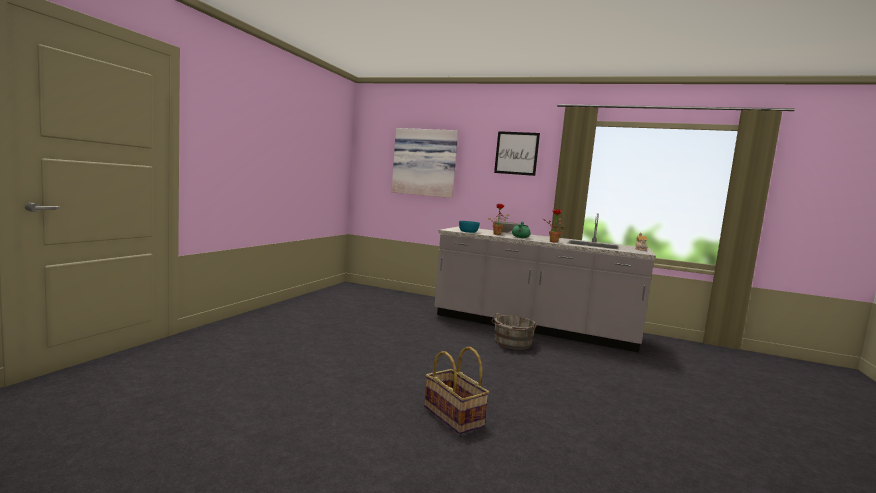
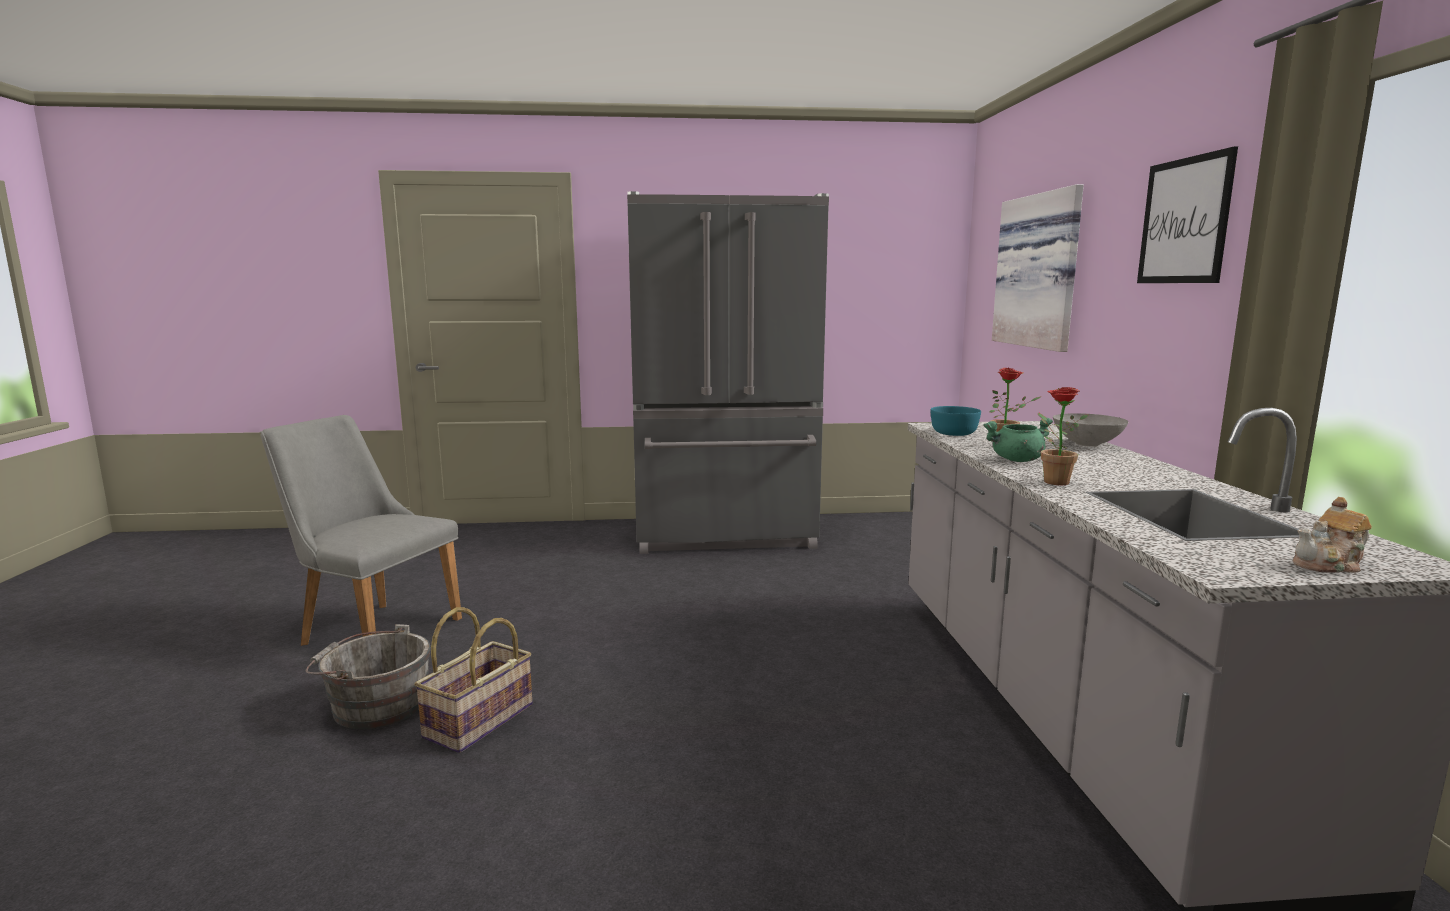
camera: 65 degrees right, 5 degrees up
(265, 434) = (371, 629): none -> grey chair
(291, 315) = (725, 535): none -> grey fridge
(512, 344) = (889, 708): grey bucket -> grey bucket (375, 704)

